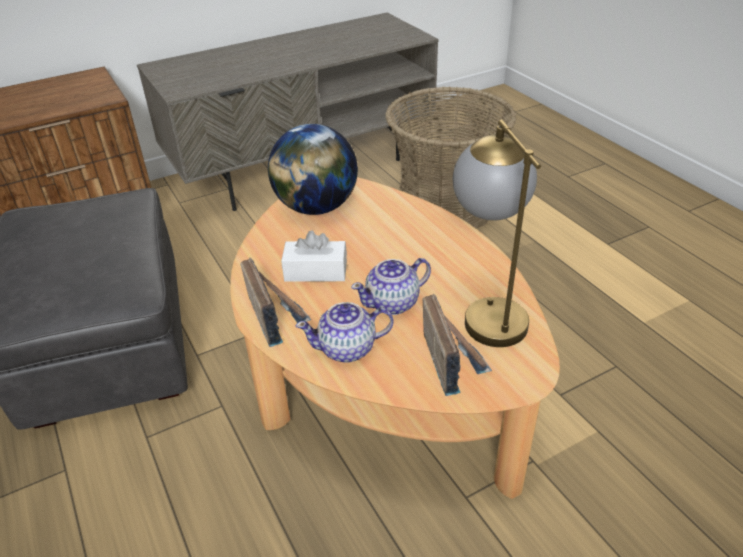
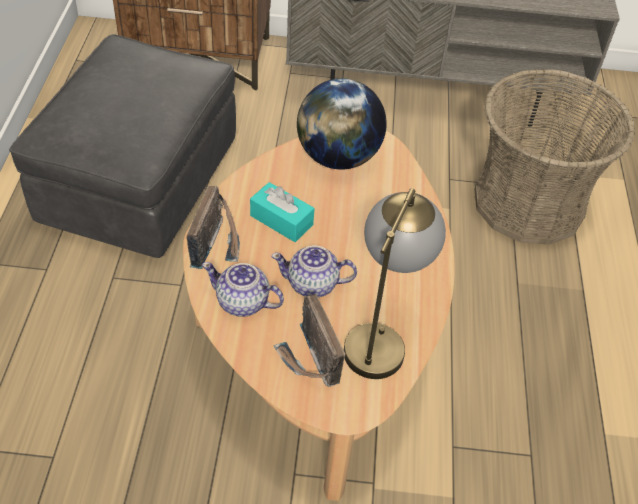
camera: 30 degrees right, 10 degrees up
(316, 271) = (281, 220): white tissue box -> turquoise tissue box
(452, 359) = (309, 360): radio -> radio turned 135 degrees clockwise

